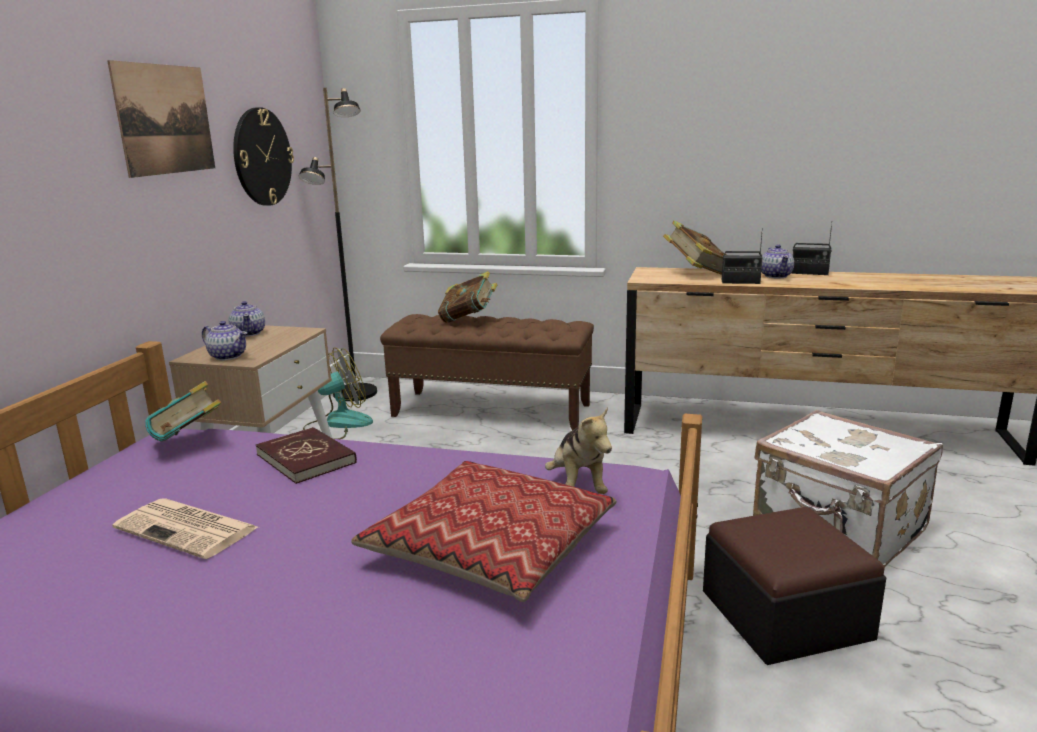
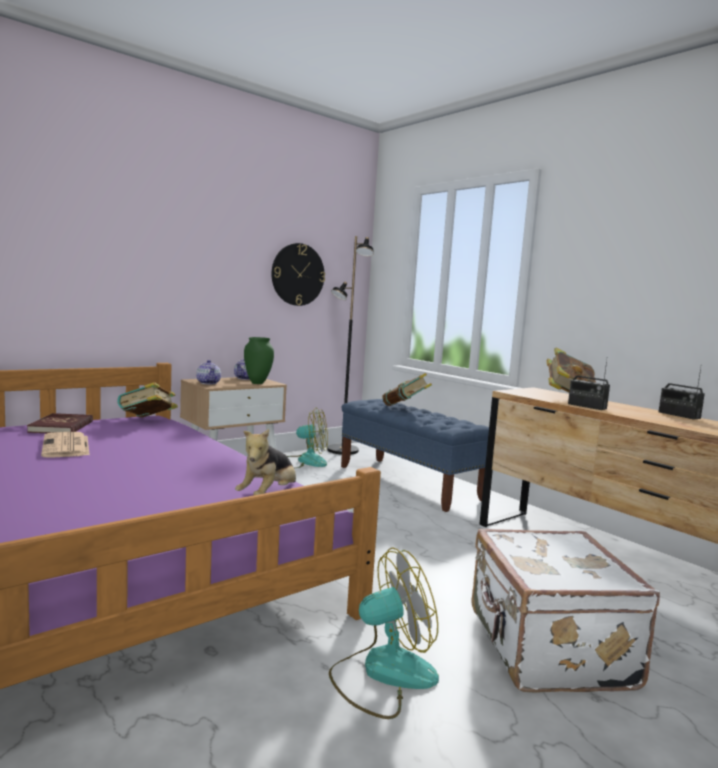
camera: 35 degrees right, 10 degrees down
(165, 119) = (219, 240): picture -> none
(288, 336) = (258, 383): none -> green vase
(306, 458) = (174, 440): red book -> red book (62, 427)
(490, 546) = (152, 498): pillow -> none
(492, 410) = (409, 483): brown bench -> blue bench
(776, 276) = (636, 410): teapot -> none
(785, 615) = (383, 674): ottoman -> fan

